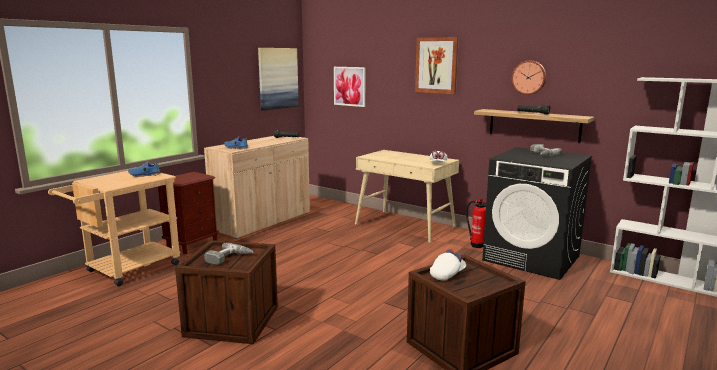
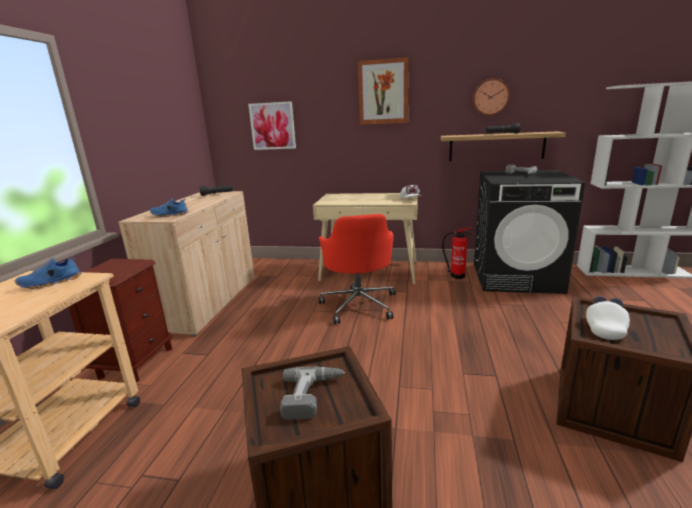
camera: 25 degrees left, 5 degrees up
(278, 78) = (181, 121): picture -> none
(365, 246) = (359, 304): none -> red office chair

